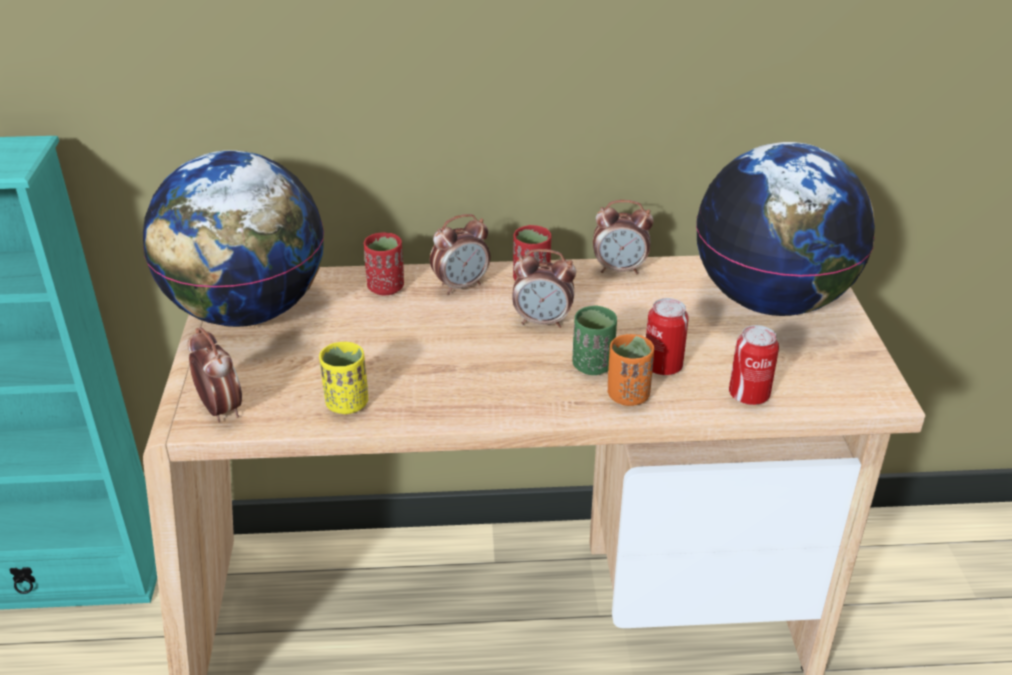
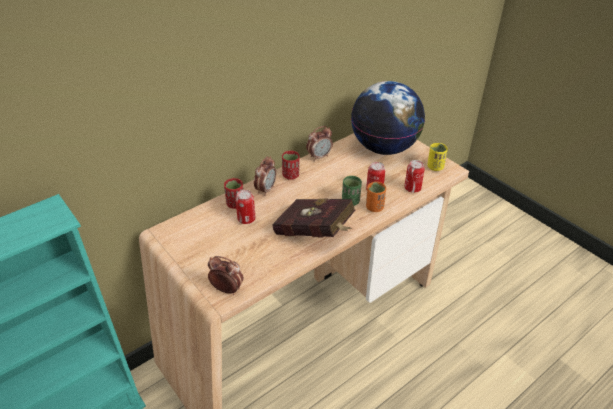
camera: 35 degrees left, 5 degrees up
(246, 311) = (186, 242): globe -> none
(347, 404) = (276, 261): yellow cup -> yellow cup (435, 167)
(376, 318) = (246, 219): none -> can
(464, 391) = (316, 234): none -> red book
(543, 321) = (314, 191): alarm clock -> none

